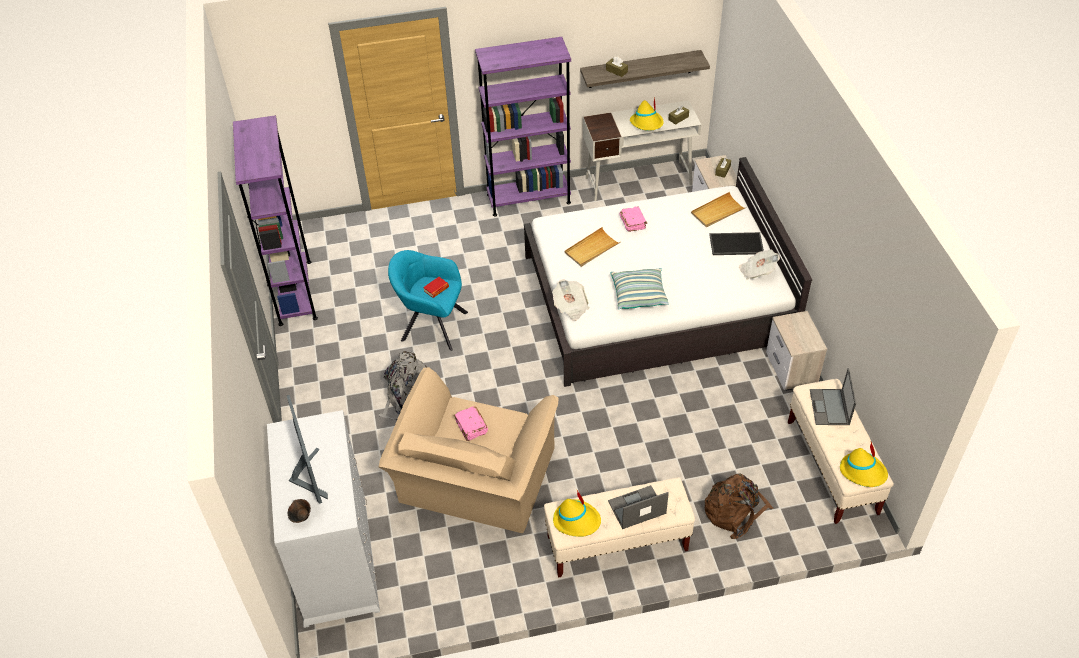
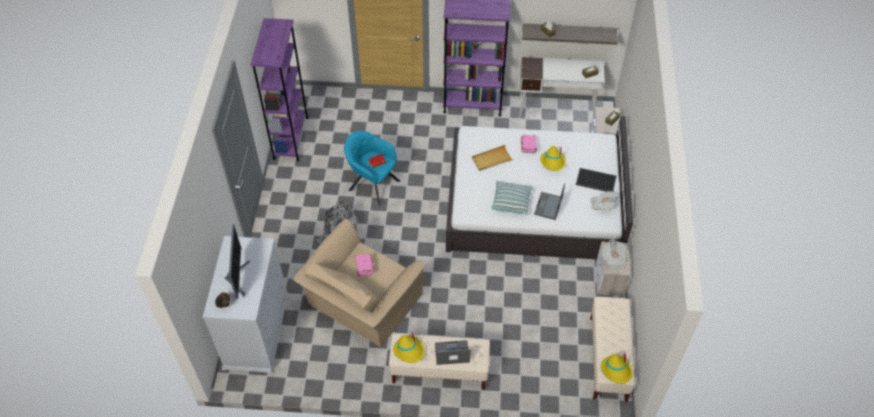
camera: 15 degrees right, 5 degrees up
(570, 307) = (461, 199): newspaper -> newspaper (614, 260)
(647, 123) = (565, 72): yellow hat -> yellow hat (553, 162)
(717, 212) = (592, 152): beige tray -> none
(734, 511) = (527, 371): brown backpack -> none
(829, 408) = (613, 318): laptop -> laptop (548, 206)

